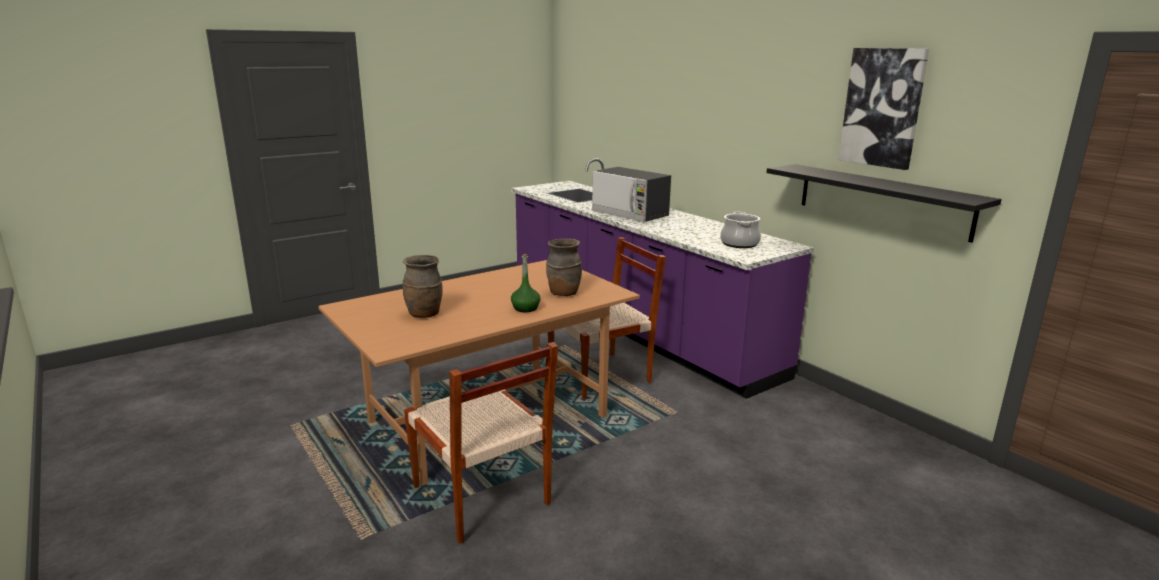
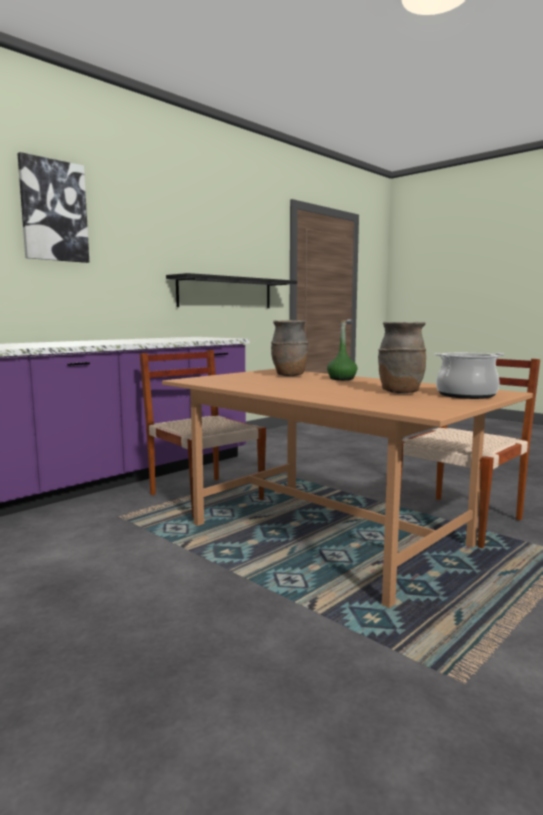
camera: 100 degrees left, 10 degrees down
(630, 214) = (64, 344): microwave -> none
(739, 244) = (191, 338): cooking pot -> cooking pot (466, 395)
(882, 107) = (217, 230): picture -> picture (53, 211)

